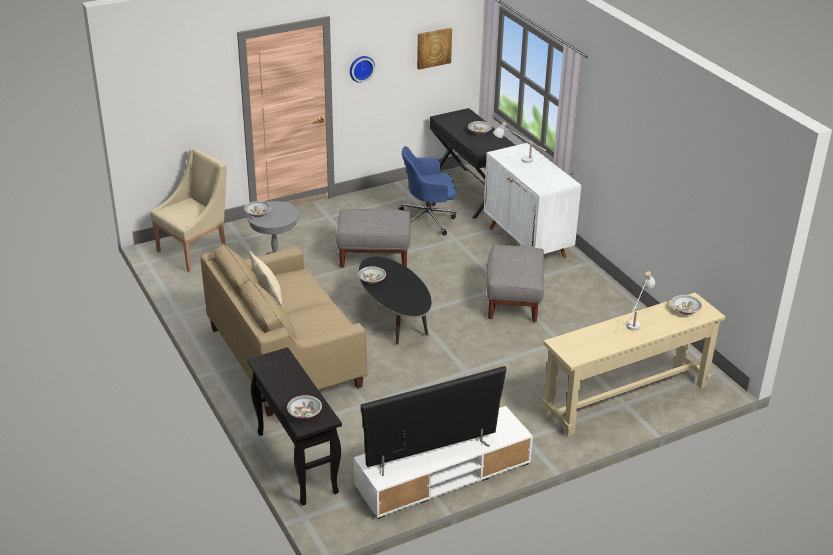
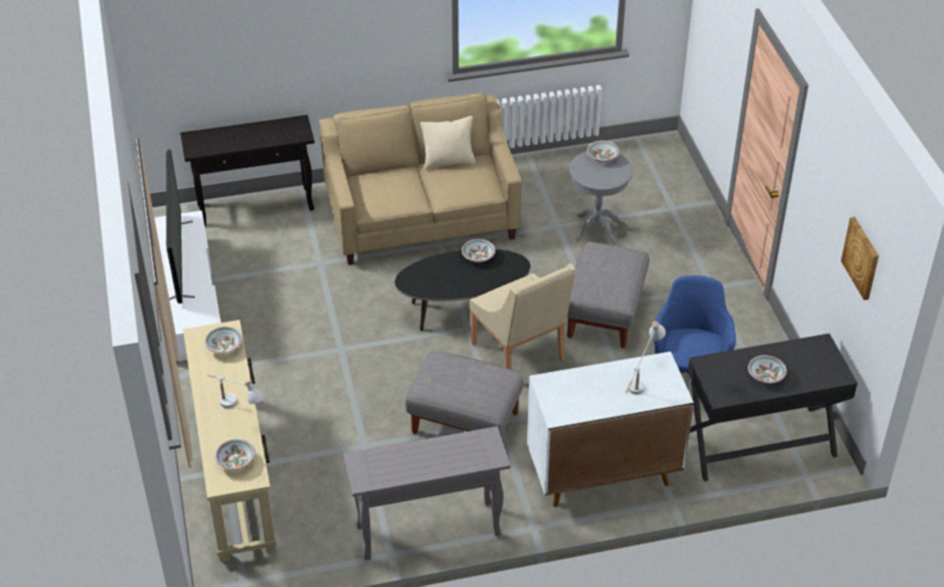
camera: 105 degrees right, 10 degrees up
(195, 251) = (651, 171): beige armchair -> beige armchair (520, 353)
(304, 414) = (208, 139): bowl -> bowl (224, 346)
(361, 68) = (811, 185): wall clock -> none
(618, 302) = (427, 531): none -> grey console table

